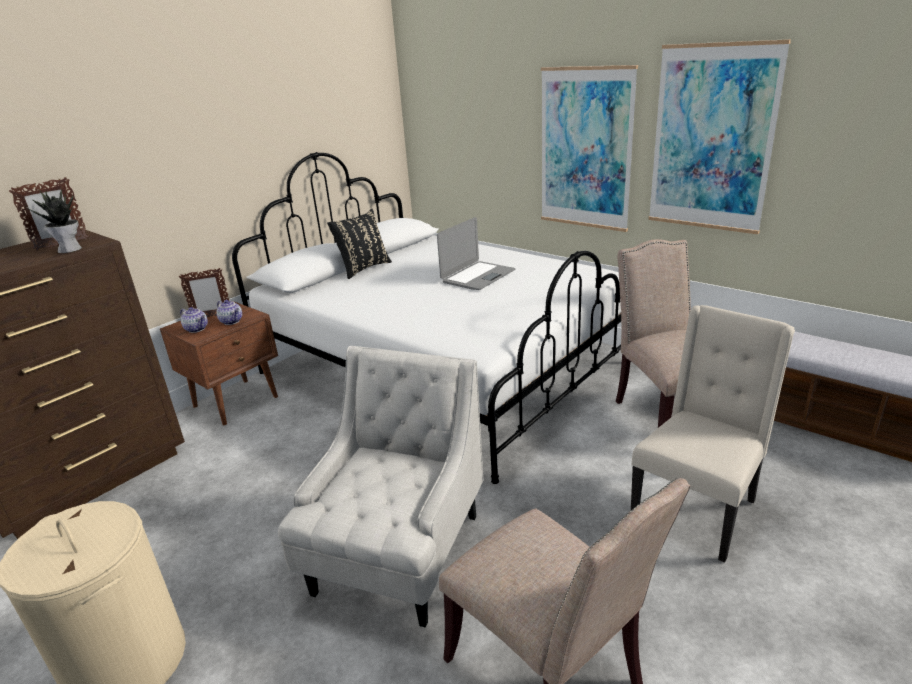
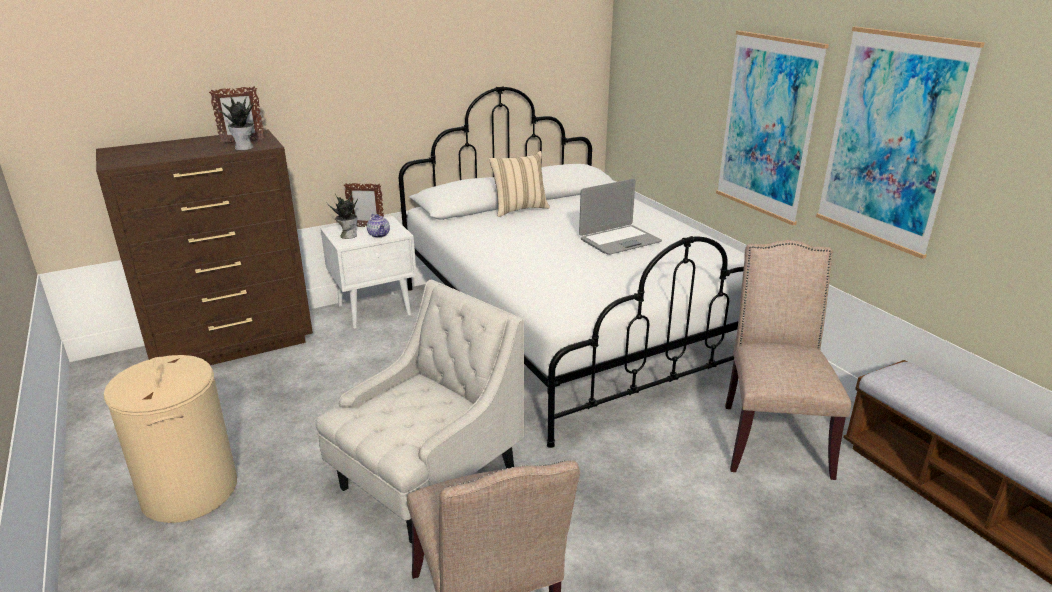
camera: 20 degrees right, 0 degrees up
(197, 329) = (348, 235): teapot -> potted plant
(237, 401) = (375, 310): brown nightstand -> white nightstand
(363, 268) = (519, 209): black pillow -> beige pillow
(696, 509) = (730, 533): beige chair -> none

